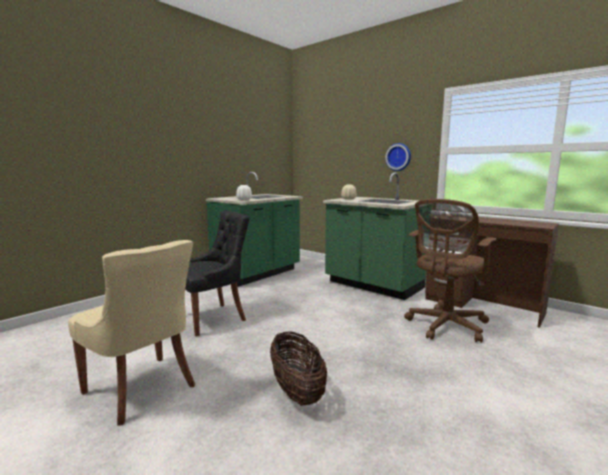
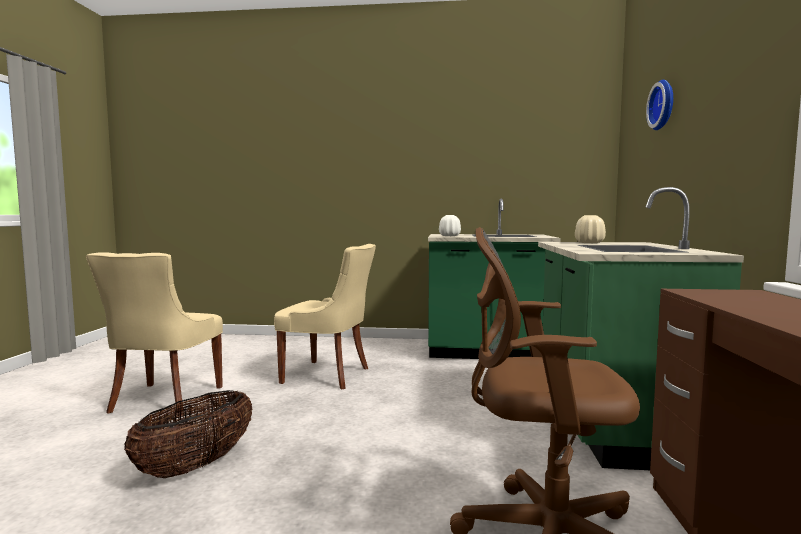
camera: 55 degrees right, 5 degrees down
(212, 318) = (328, 375): black chair -> beige chair
(398, 157) = (731, 153): wall clock -> wall clock (664, 105)

